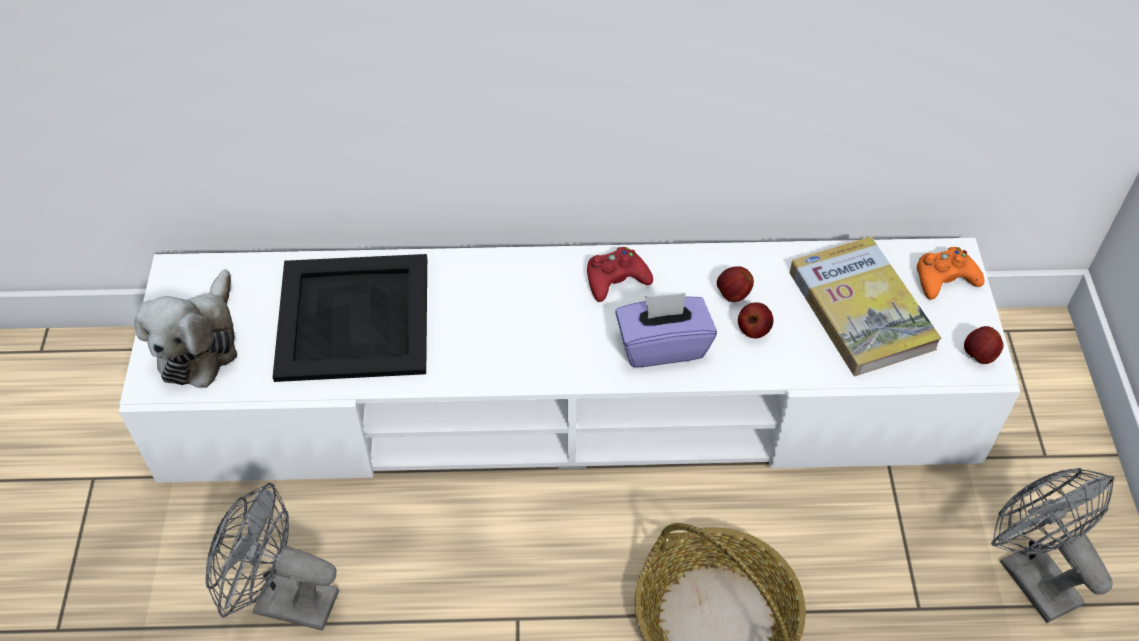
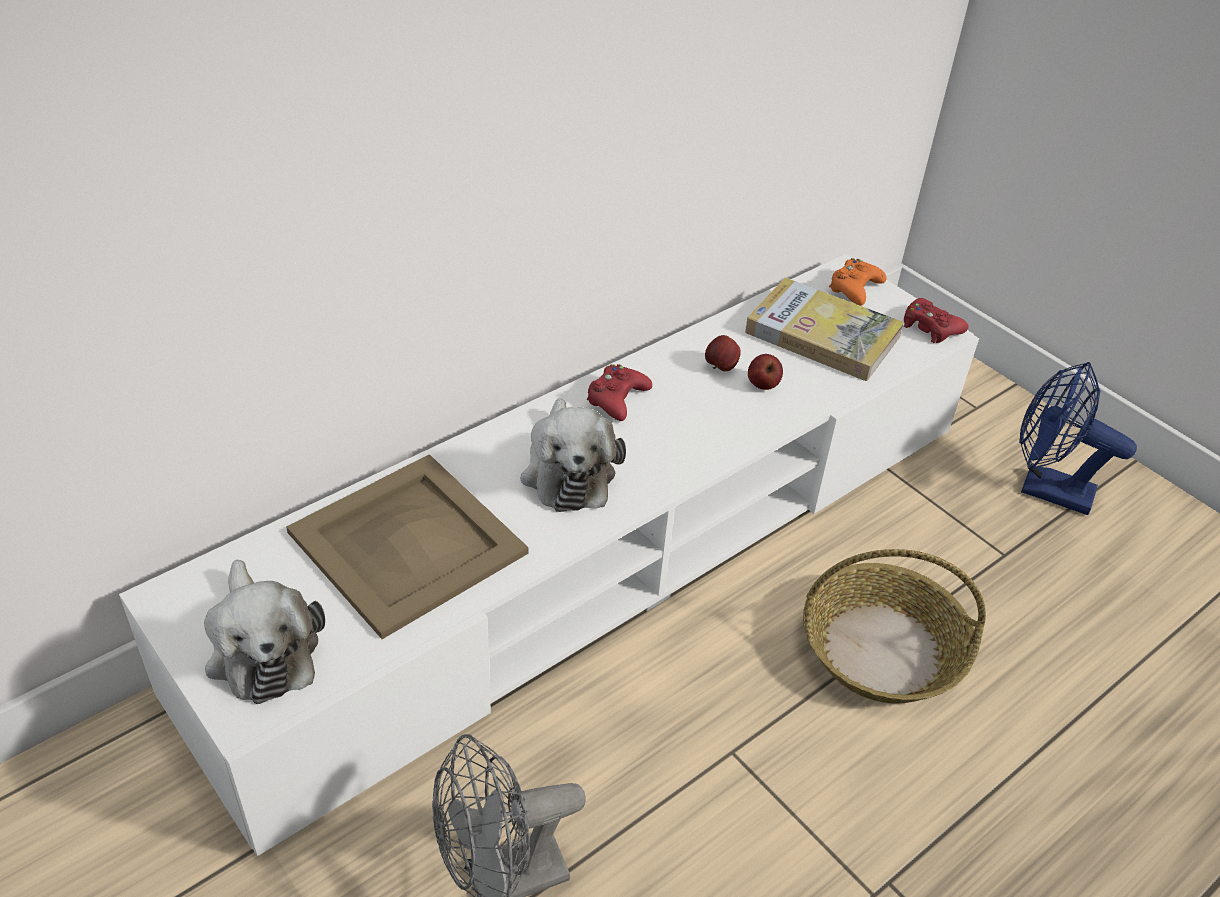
camera: 40 degrees left, 10 degrees down
(352, 317) = (405, 543): black tray -> beige tray
(517, 323) = (568, 471): none -> plush toy
(662, 345) = (706, 429): purple tissue box -> none
(978, 356) = (930, 328): apple -> red game controller
(1029, 573) = (1044, 489): grey fan -> blue fan

